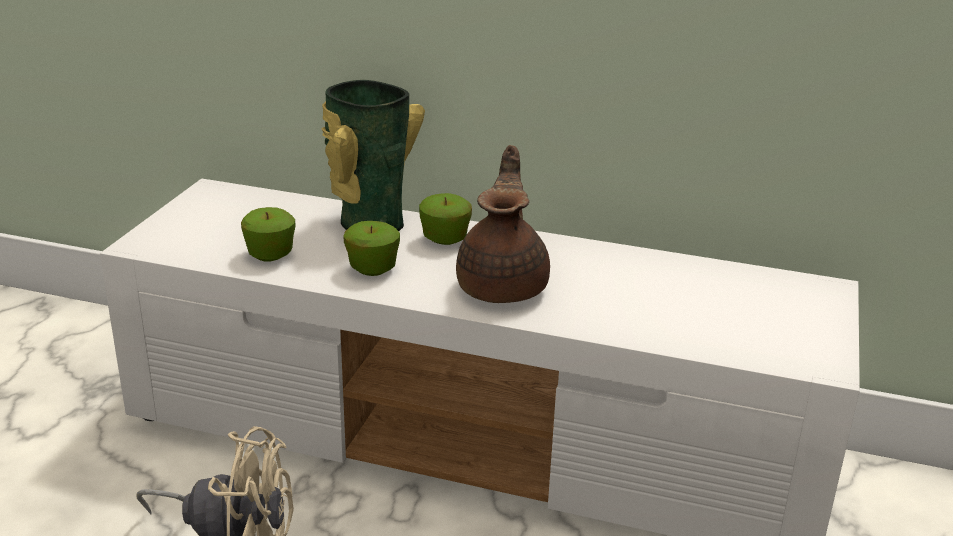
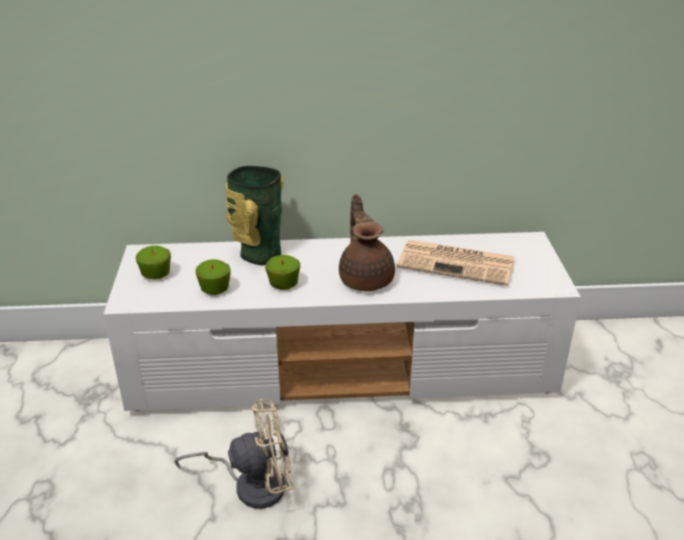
camera: 20 degrees left, 5 degrees up
(445, 239) = (311, 255): apple -> apple (156, 275)
(670, 296) = (458, 263): none -> newspaper

